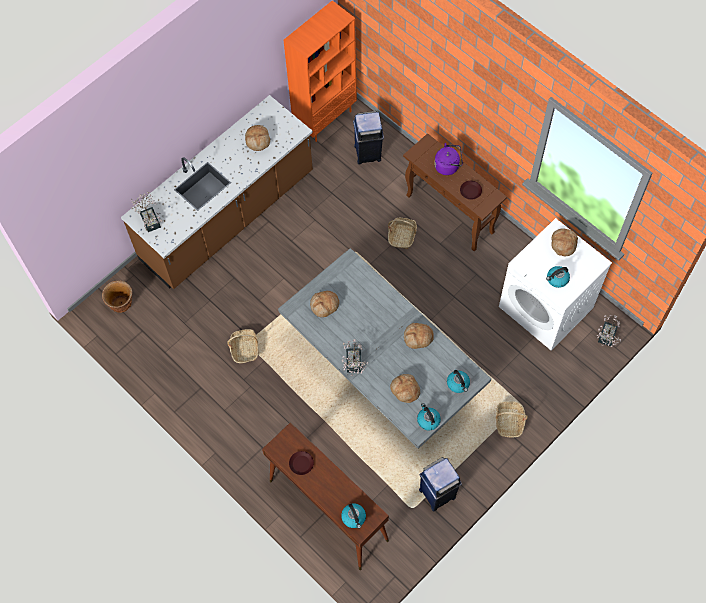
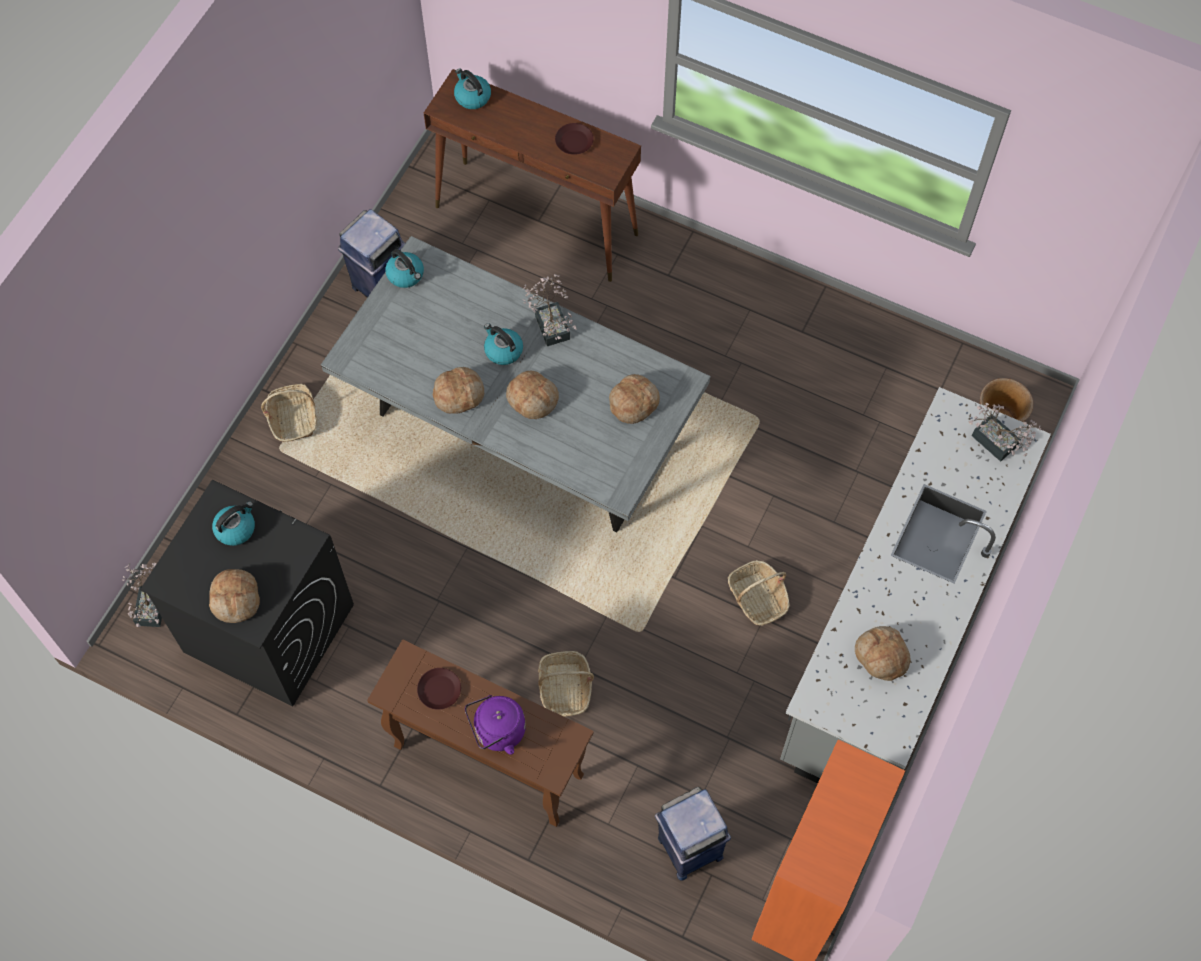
camera: 160 degrees right, 0 degrees up
(228, 217) = (897, 629): brown counter -> grey counter
(244, 349) = (760, 409): basket -> basket (757, 598)
(405, 390) = (455, 308): bread -> bread (532, 399)
(458, 384) = (372, 341): kettle -> kettle (503, 350)
(546, 307) = (267, 628): white washing machine -> black washing machine

